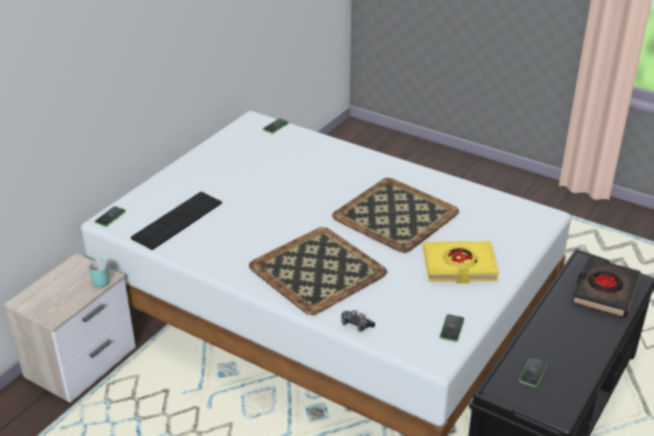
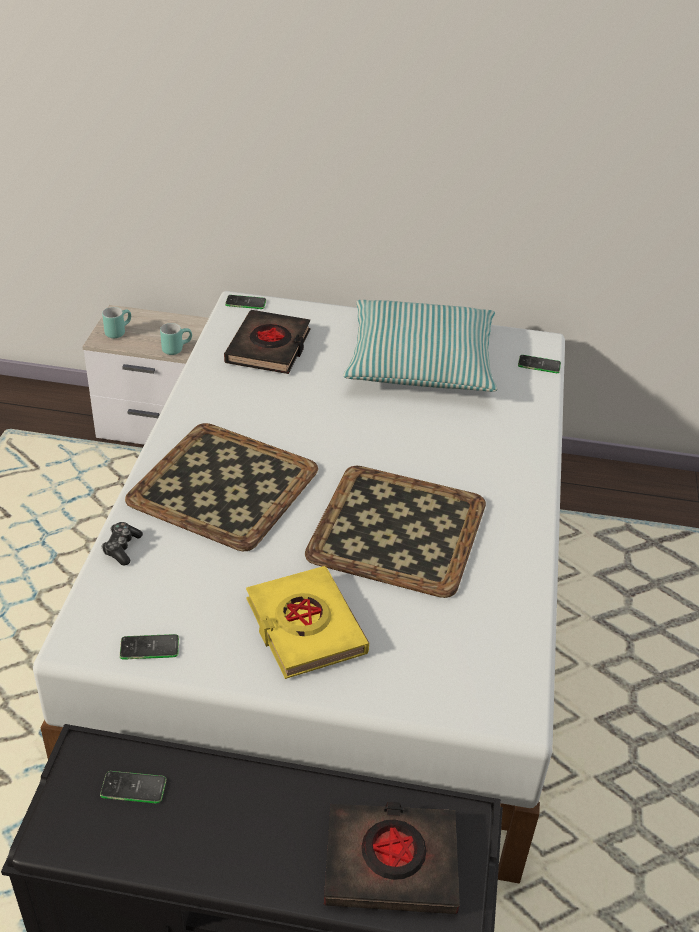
camera: 65 degrees right, 5 degrees up
(49, 306) = (118, 331): none -> turquoise mug
(177, 219) = (269, 347): keyboard -> black book
(241, 165) = (420, 362): none -> pillow

